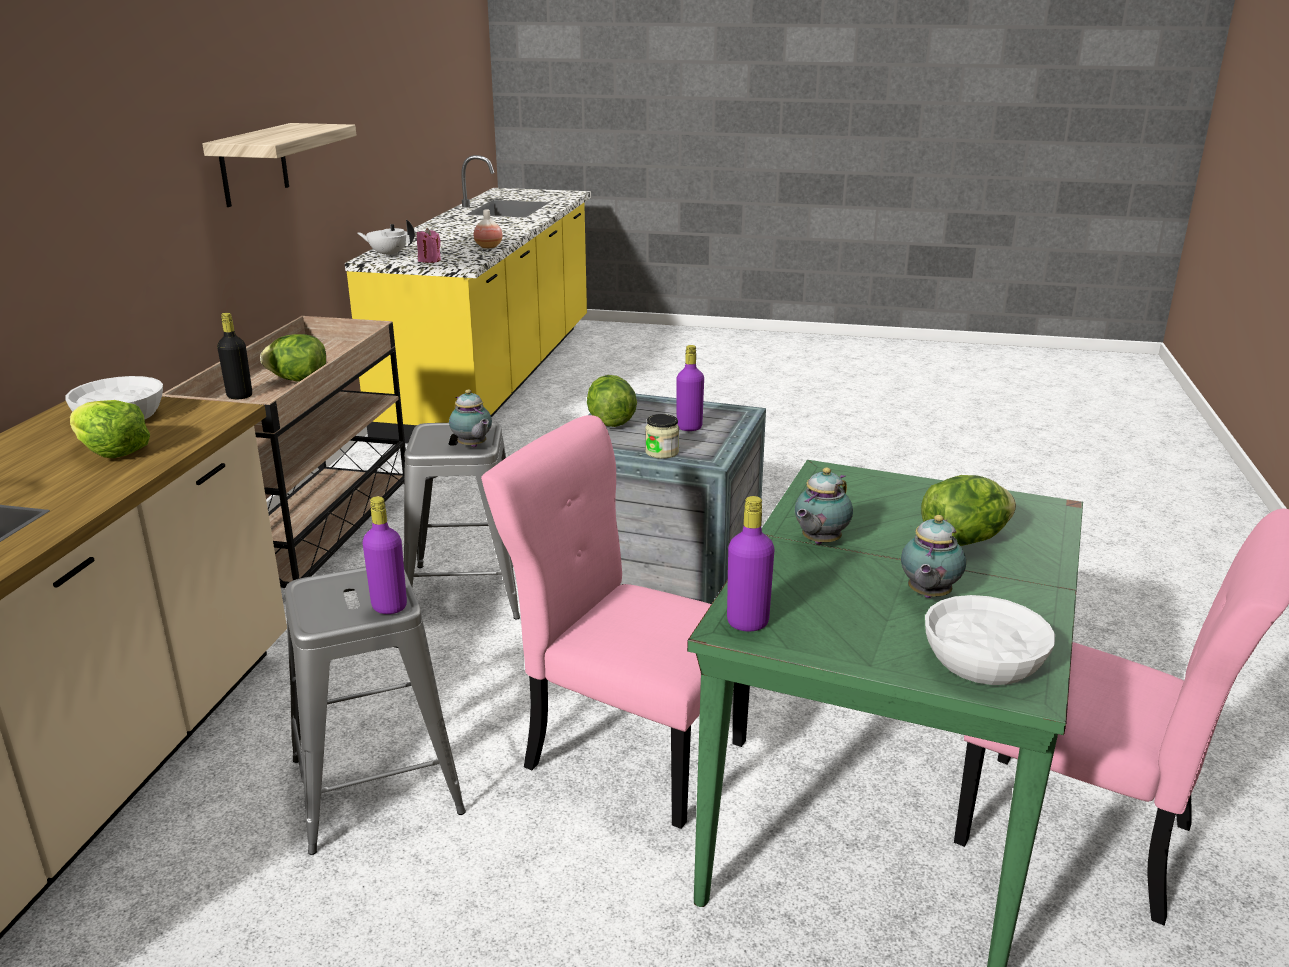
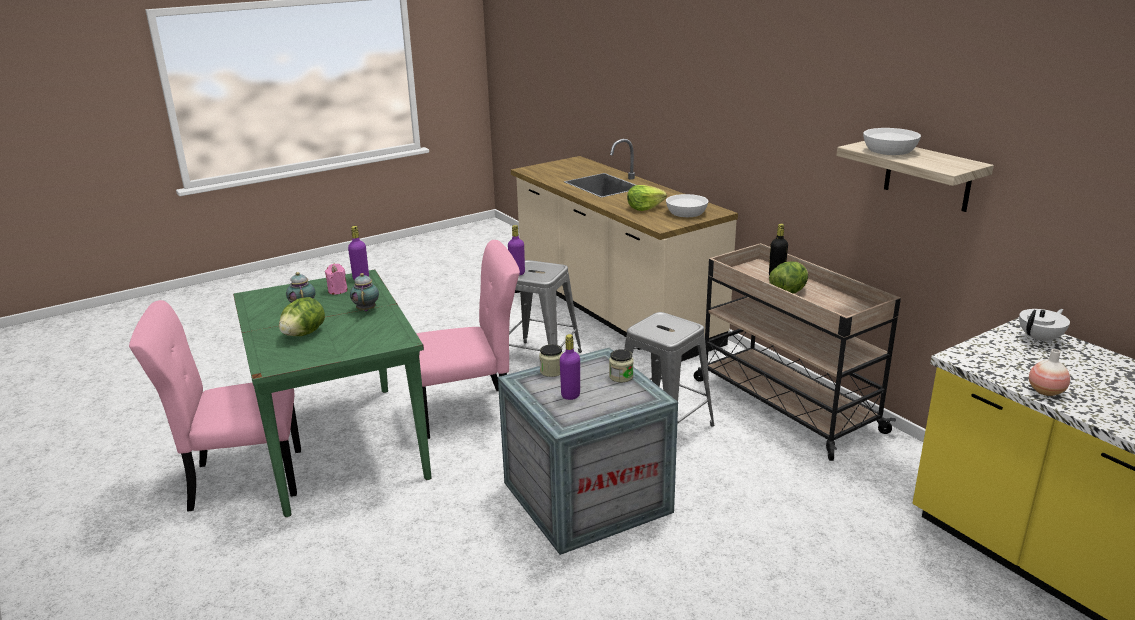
camera: 135 degrees right, 0 degrees up
(429, 260) = (994, 348): pink candle -> pink candle (337, 290)
(472, 446) = (643, 327): teapot -> none
(610, 422) = (621, 376): lettuce -> jar
(985, 660) = (268, 298): white bowl -> white bowl (889, 151)

